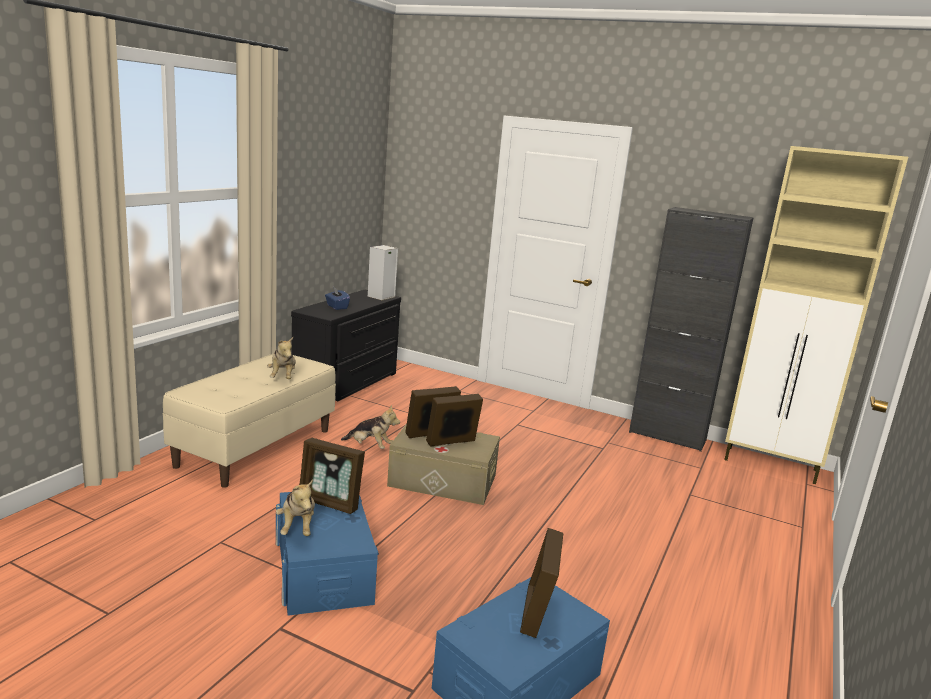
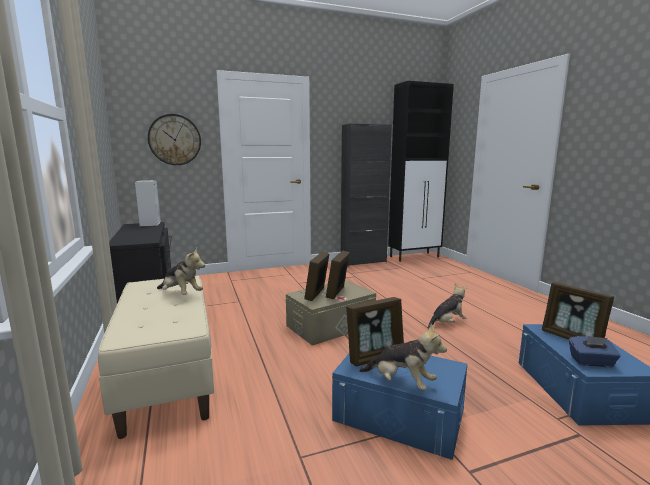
camera: 45 degrees left, 5 degrees down
(336, 307) = (136, 235): blue tissue box -> blue tissue box (591, 362)
(370, 446) = (250, 331): plush toy -> plush toy (447, 323)
(444, 200) = (175, 140): none -> wall clock
(771, 465) = (415, 257): beige cabinet -> black cabinet

